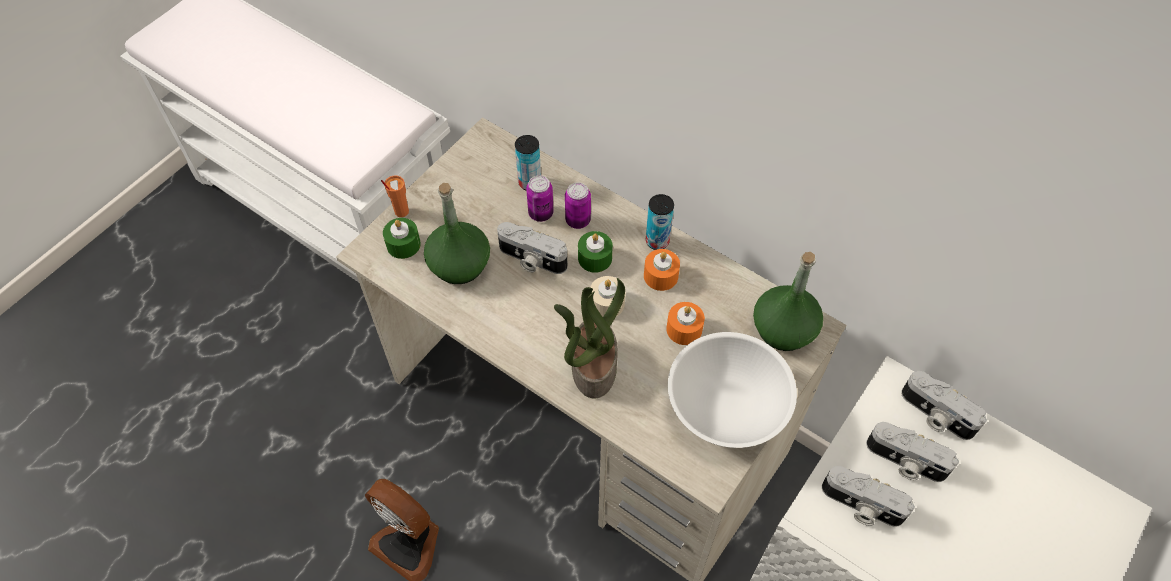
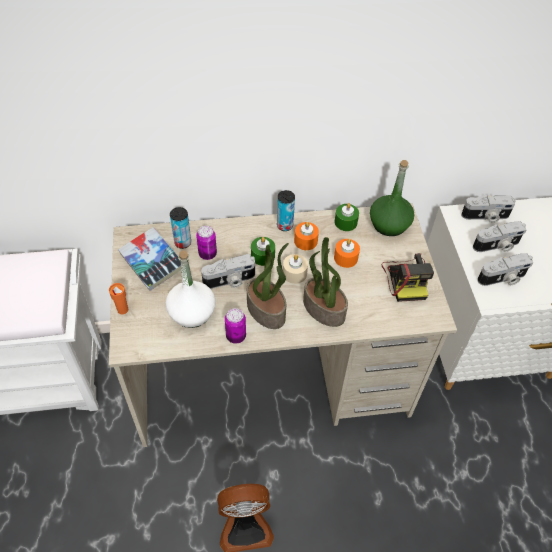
camera: 45 degrees left, 5 degrees down
(403, 244) = (145, 326): green candle -> green candle (345, 222)
(459, 265) = (192, 313): green bottle -> white bottle
(478, 182) = (152, 262): none -> book
(534, 320) = (267, 310): none -> potted plant
(578, 220) = (232, 244): can -> can (236, 336)
(727, 408) = (406, 279): white bowl -> camera

